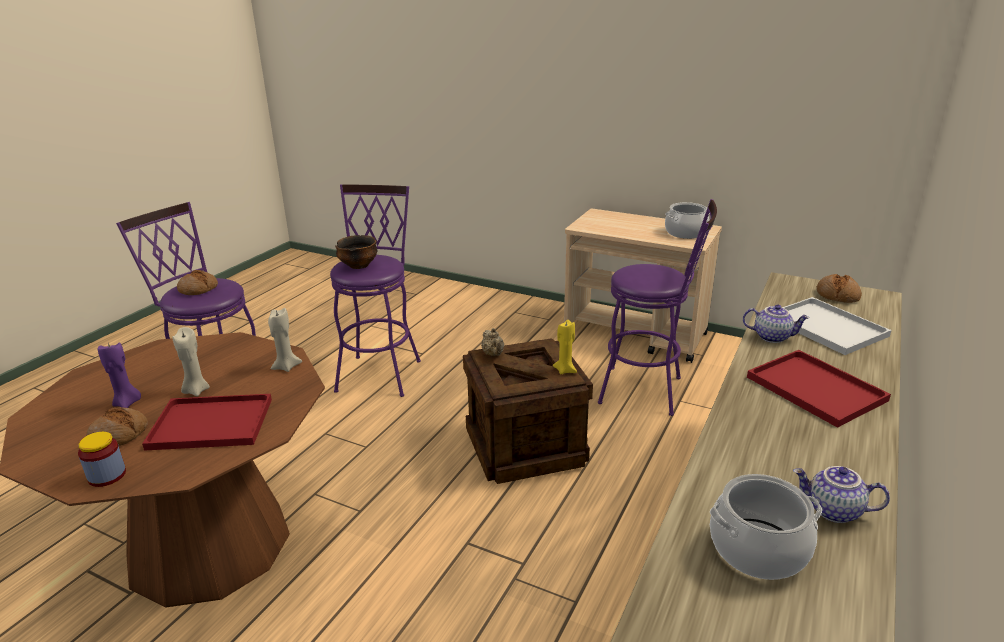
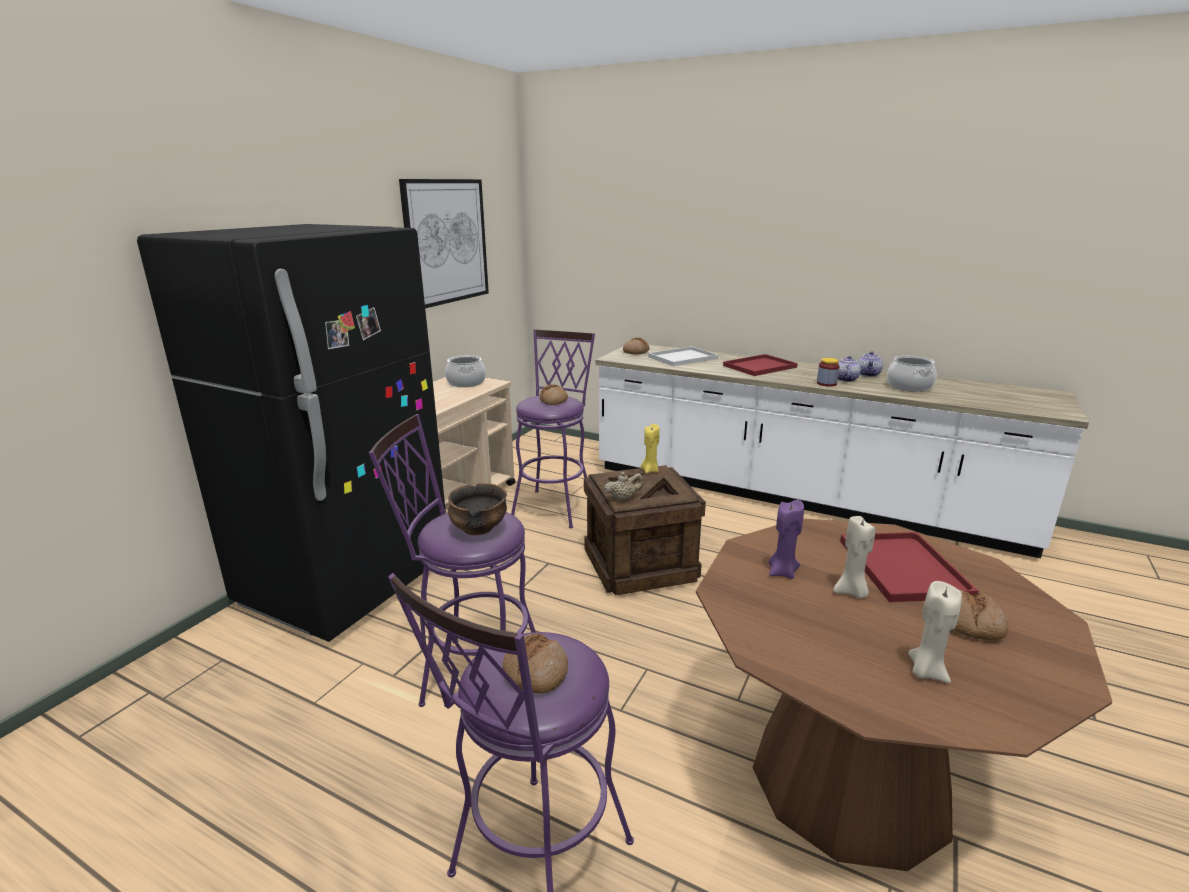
camera: 90 degrees left, 5 degrees down
(107, 475) = (1031, 610): jar -> jar (826, 383)
(127, 403) = (910, 638): purple candle -> purple candle (782, 572)
(286, 366) = (772, 543): beige candle -> beige candle (926, 671)
(494, 313) = (347, 583): none -> black fridge
(651, 275) = (553, 400): none -> bread
(754, 81) = (446, 242): none -> picture
(772, 337) = (699, 367): teapot -> teapot (845, 379)

